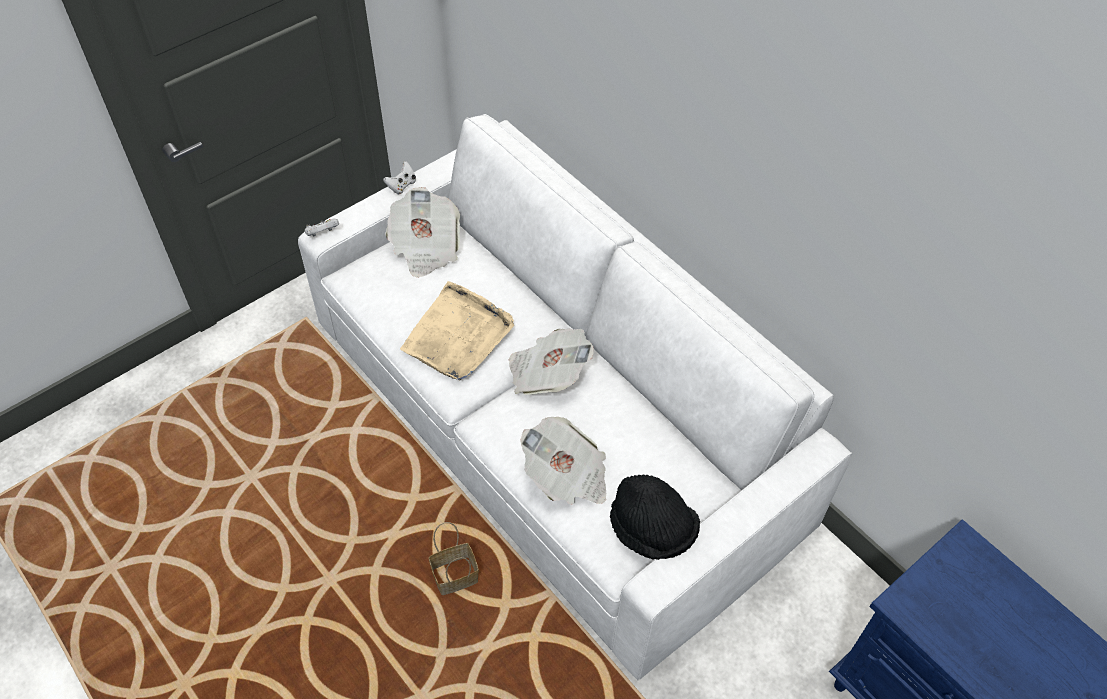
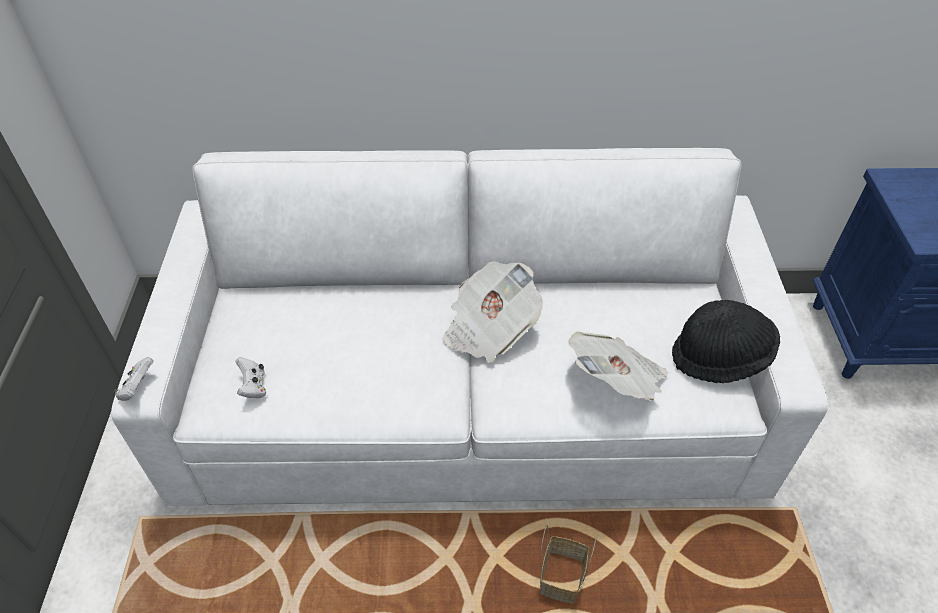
camera: 50 degrees left, 5 degrees down
(402, 185) = (164, 288): white game controller -> white game controller (253, 386)
(425, 247) = (249, 324): newspaper -> none
(458, 335) = (381, 363): beige tray -> none

